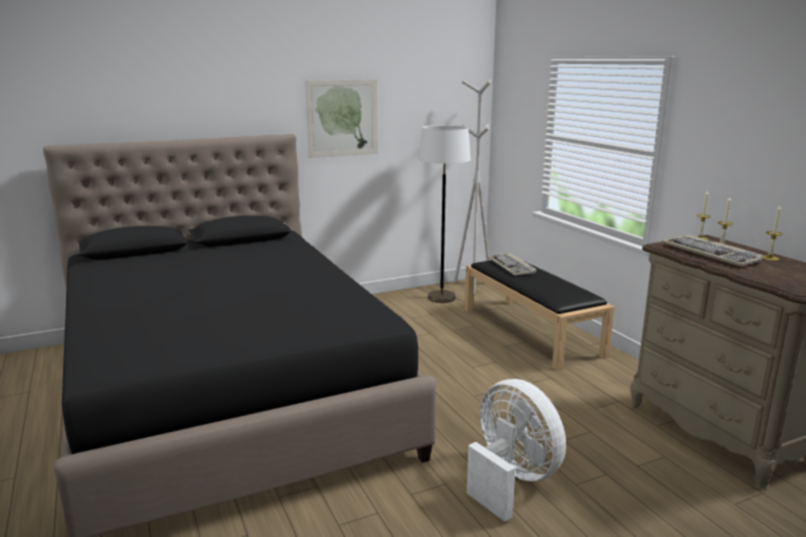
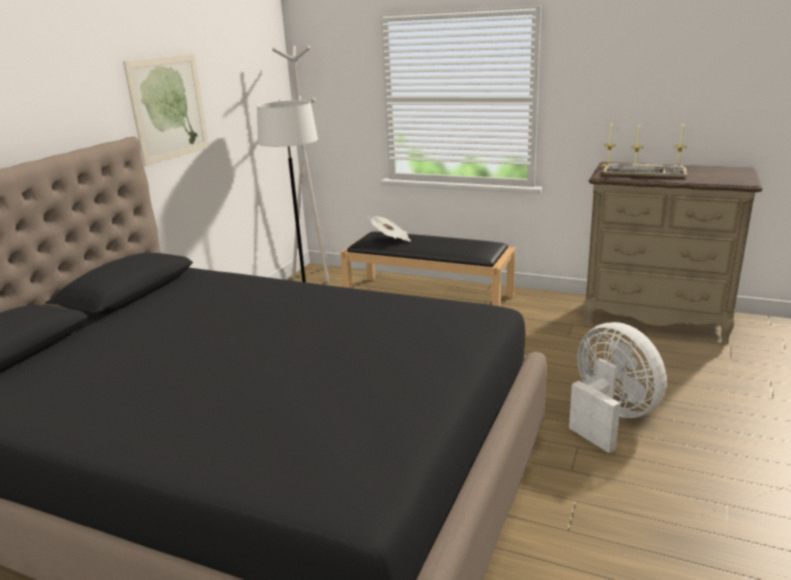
camera: 40 degrees left, 5 degrees up
(511, 266) = (391, 239): keyboard -> newspaper
(511, 480) = (609, 417): white fan -> white fan turned 45 degrees clockwise

